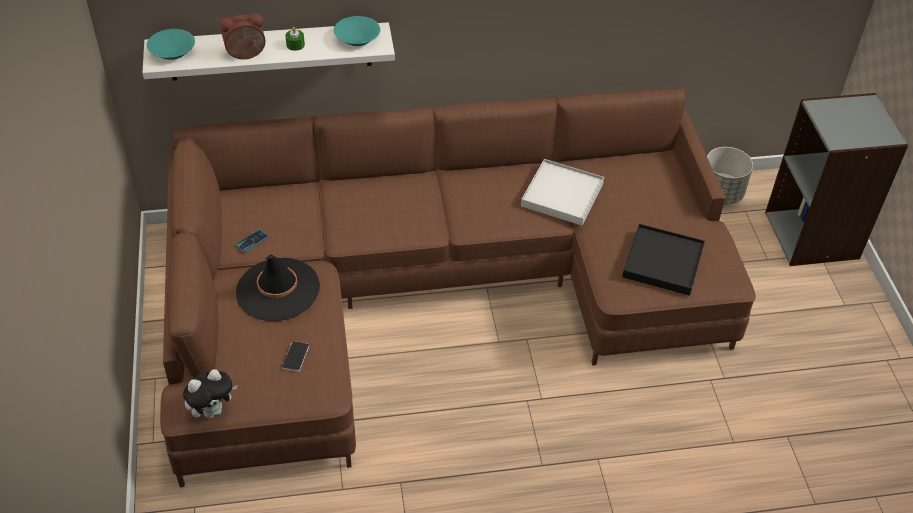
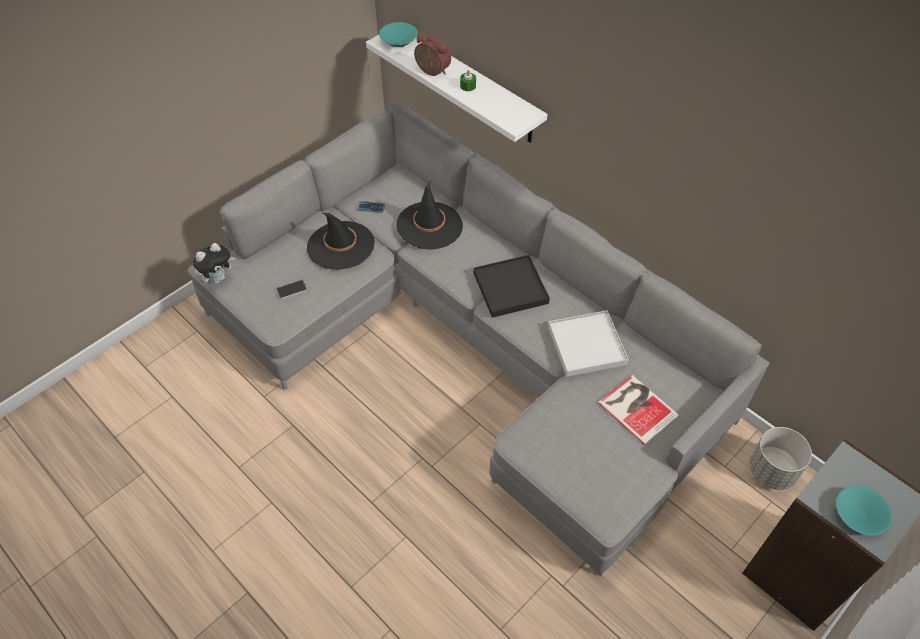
camera: 55 degrees right, 5 degrees up
(213, 410) = (218, 278): plush toy -> plush toy turned 60 degrees counterclockwise
(323, 214) = (429, 225): none -> black hat
(357, 39) = (509, 109): turquoise bowl -> turquoise bowl (858, 515)
(430, 292) = (470, 340): brown sofa -> grey sofa
(648, 203) = (637, 407): none -> book
(663, 262) = (579, 454): black tray -> black tray (510, 288)

